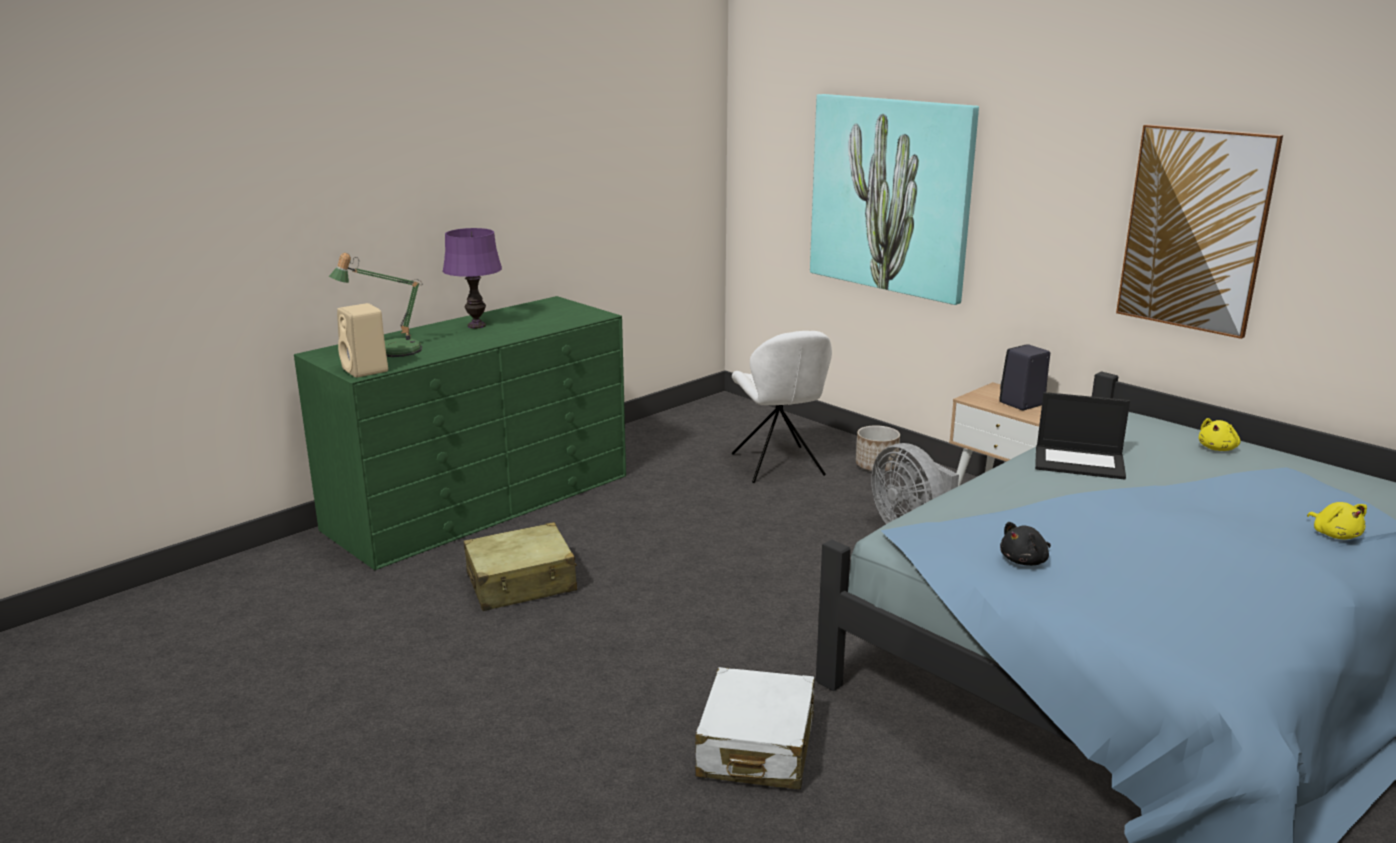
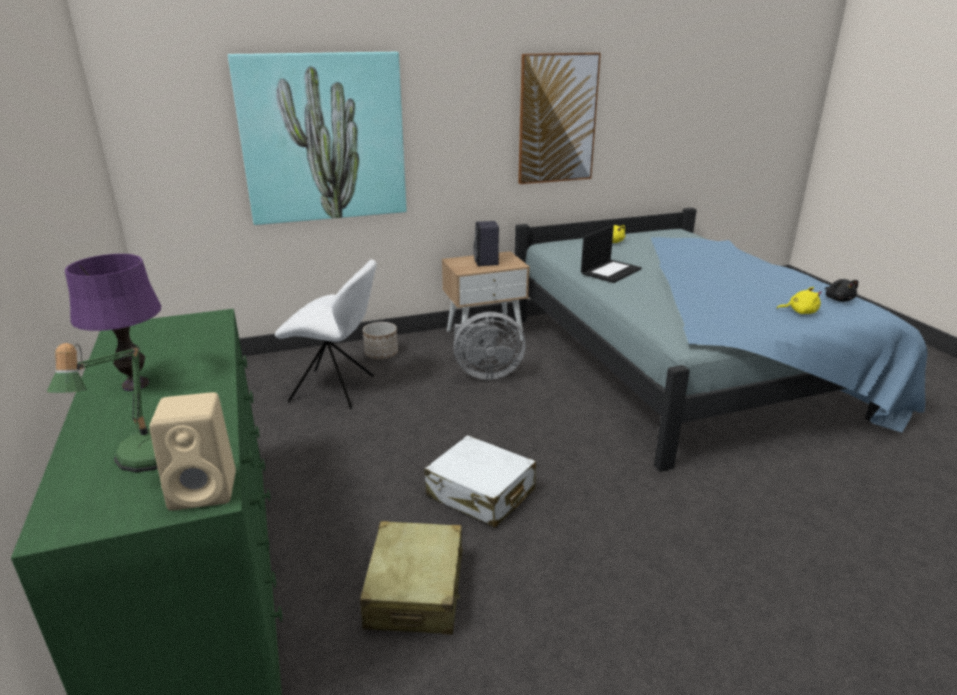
camera: 65 degrees left, 5 degrees up
(756, 747) = (732, 522): white suitcase -> white suitcase (481, 494)
(1025, 561) = (748, 318): black plush toy -> black plush toy (838, 299)
(1334, 535) = (732, 253): yellow plush toy -> yellow plush toy (800, 312)

